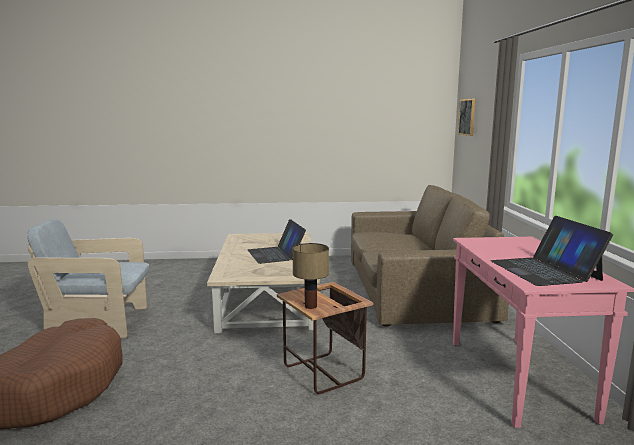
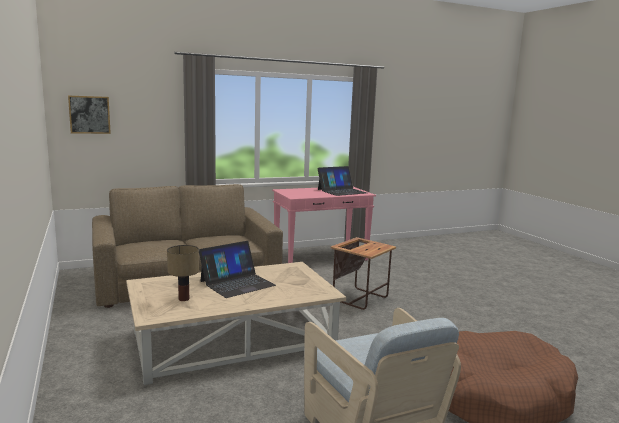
camera: 110 degrees left, 0 degrees up
(310, 306) = (382, 247): table lamp -> table lamp (184, 299)

